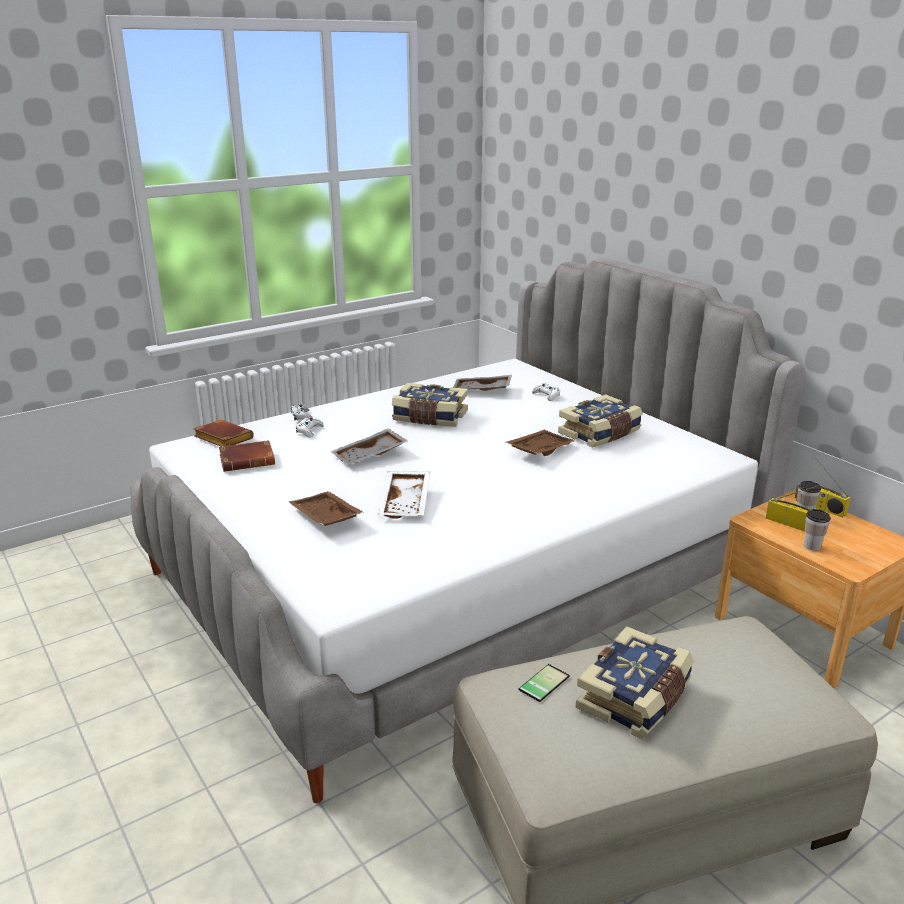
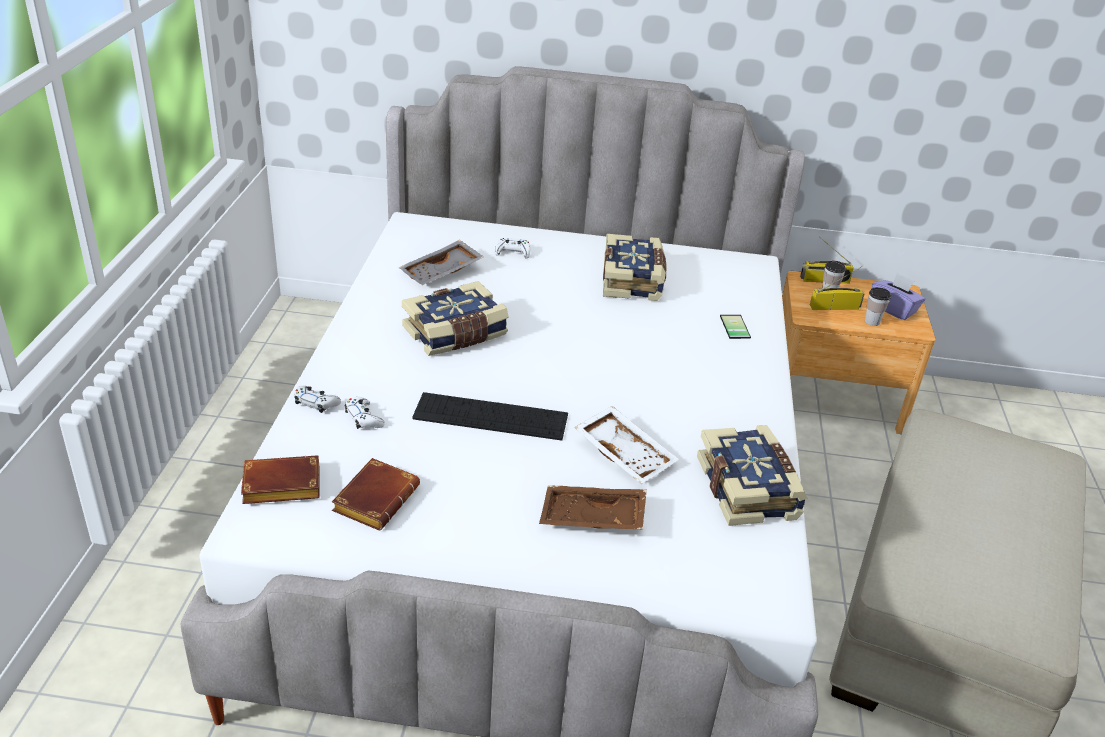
camera: 50 degrees left, 10 degrees up
(370, 456) = (491, 416): grey tray -> keyboard
(539, 450) = (620, 326): brown tray -> none
(542, 681) = (921, 559): phone -> phone (732, 327)
(636, 698) = (981, 528): book -> book (749, 489)
(855, 548) = (893, 309): none -> purple tissue box

